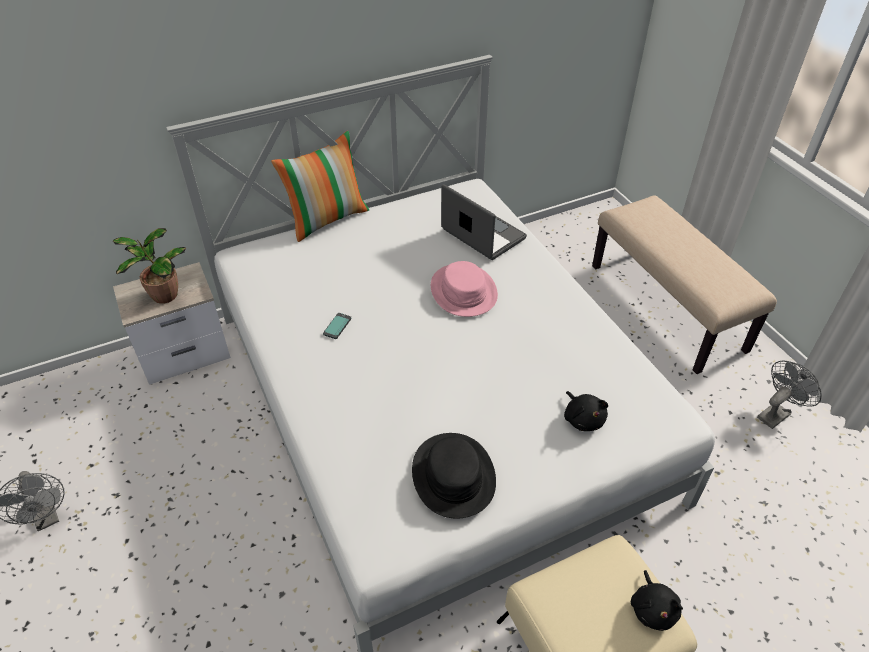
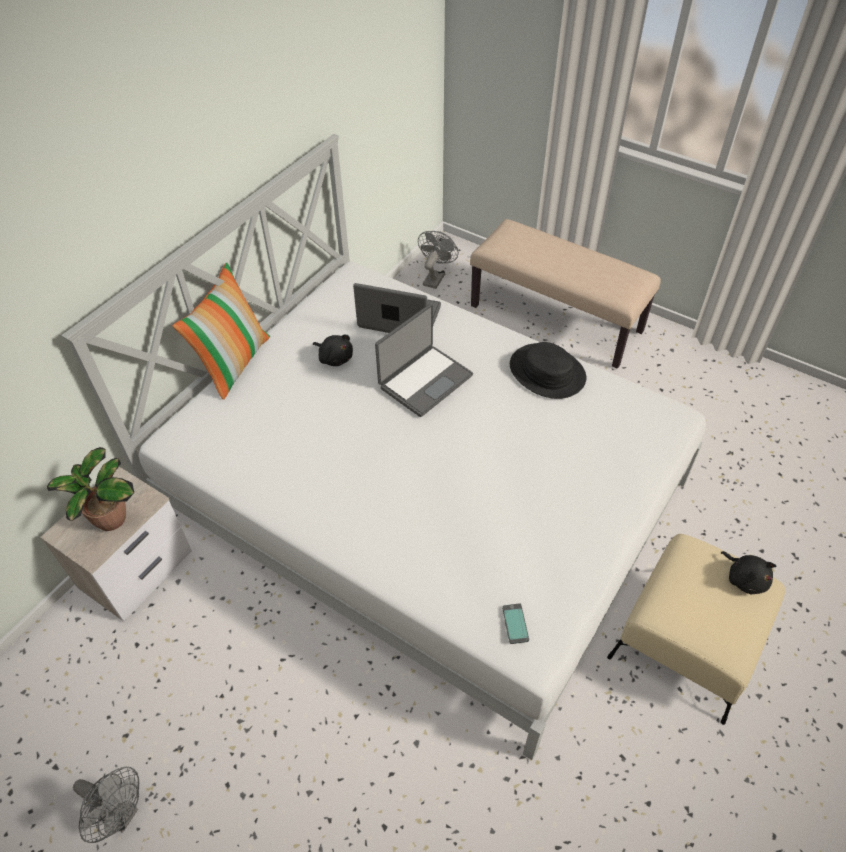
camera: 30 degrees left, 5 degrees up
(337, 326) = (334, 468): phone -> phone (515, 624)
(453, 476) = (546, 553): black hat -> black hat (547, 372)
(464, 291) = (424, 380): pink hat -> laptop
(583, 418) = (606, 451): black plush toy -> black plush toy (335, 358)
(776, 413) = (693, 374): grey fan -> grey fan (435, 277)

